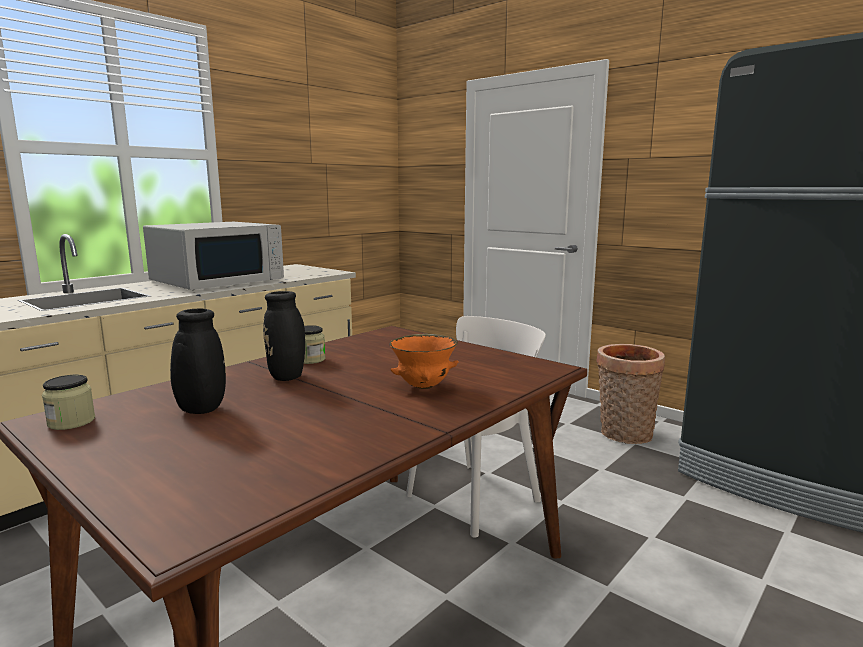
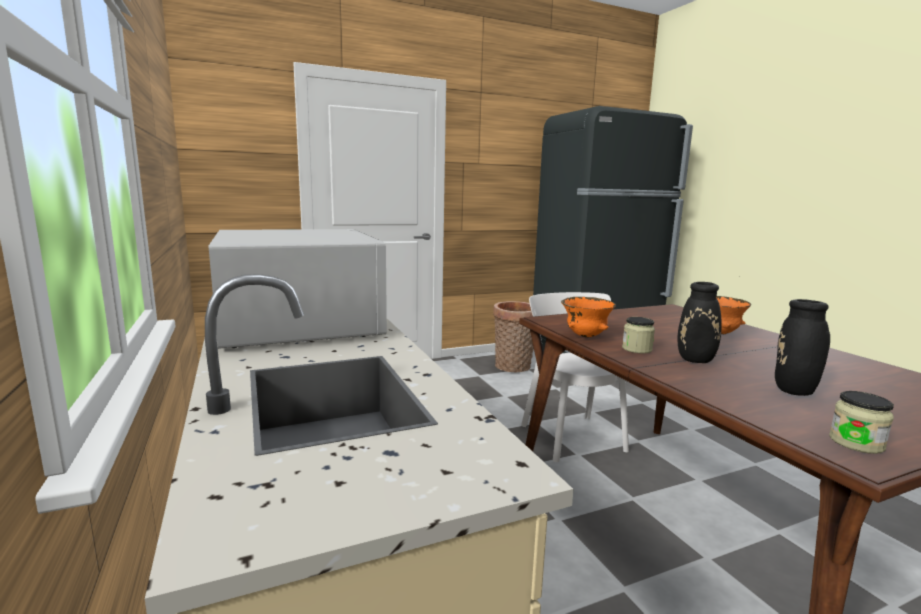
camera: 65 degrees left, 0 degrees up
(340, 344) = (585, 336): none -> orange bowl

